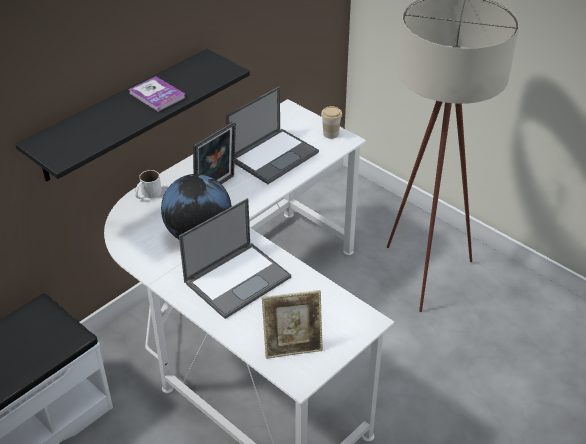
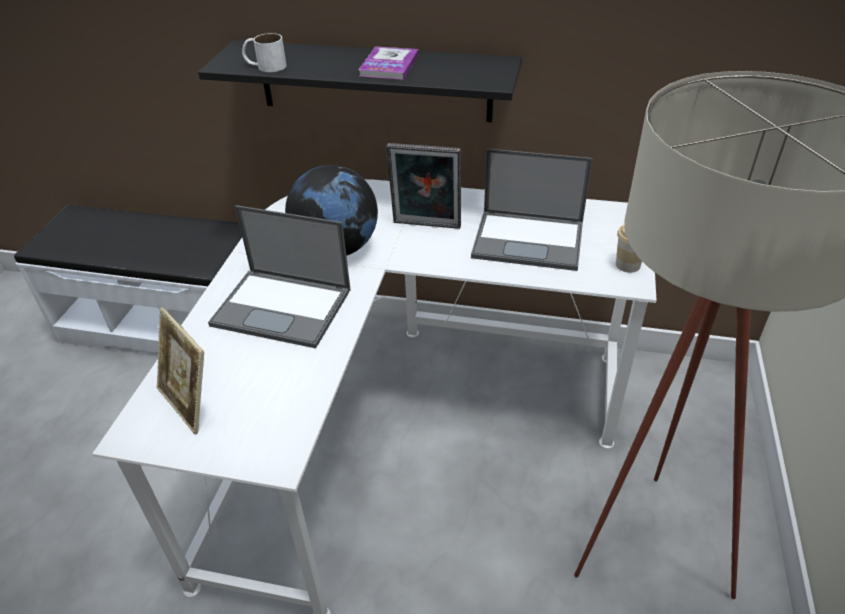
camera: 60 degrees right, 0 degrees up
(147, 194) = (373, 190): white mug -> white mug (265, 66)

